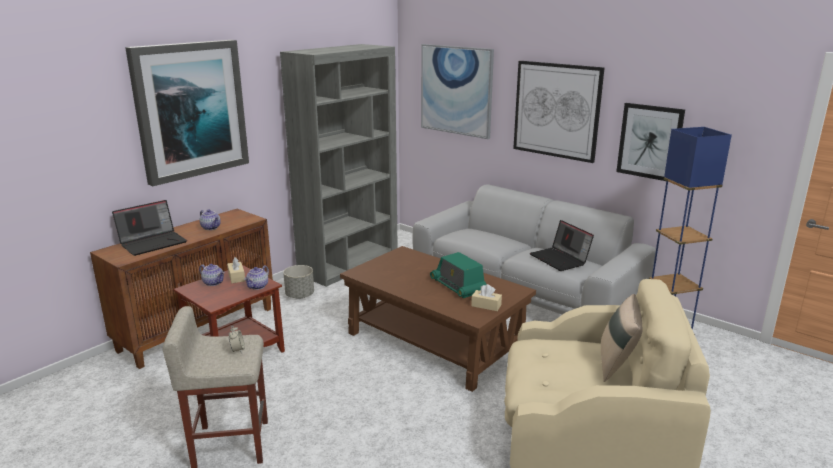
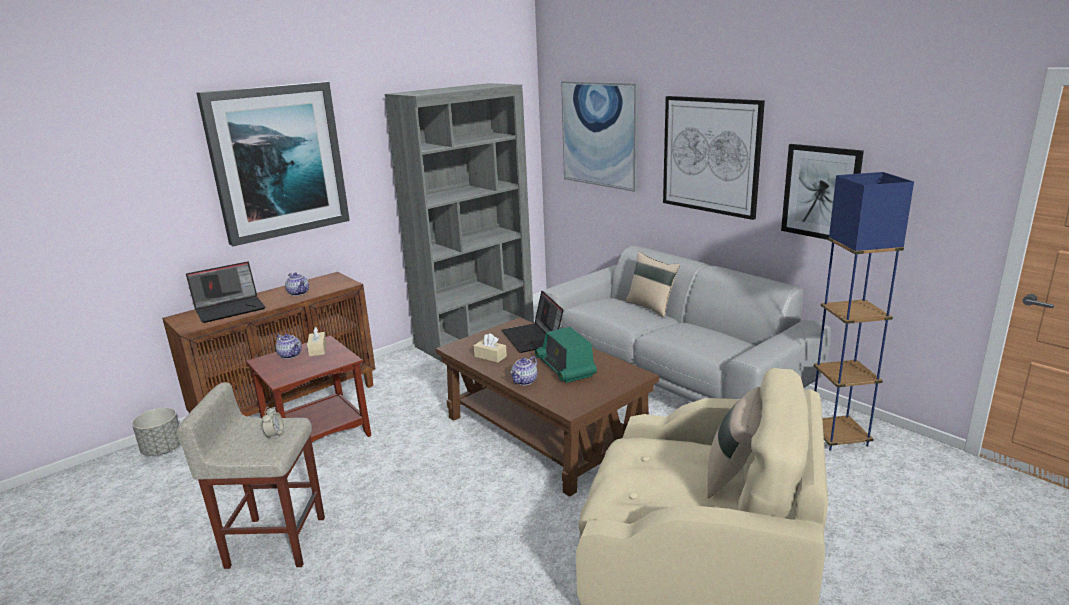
camera: 10 degrees right, 0 degrees up
(258, 286) = (335, 361): teapot -> teapot (525, 381)
(299, 295) = (409, 371): grey planter -> grey planter (162, 450)
(486, 305) = (590, 393): beige tissue box -> beige tissue box (490, 356)
(507, 235) = (651, 307): none -> beige pillow
(560, 259) = (704, 338): laptop -> laptop (533, 338)

